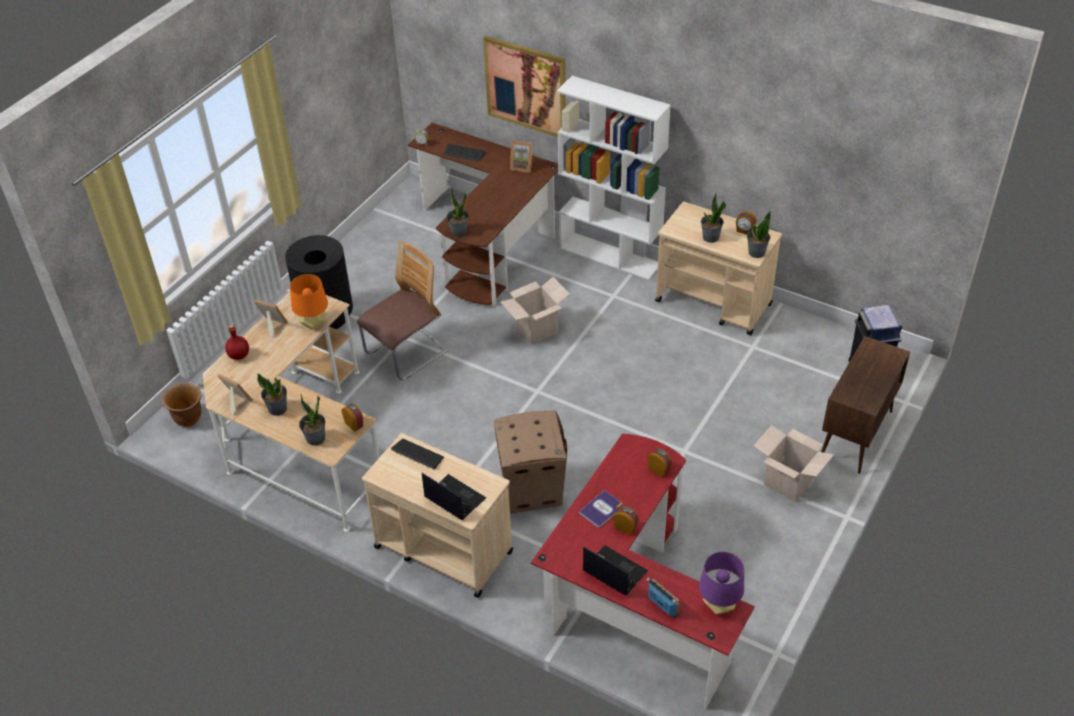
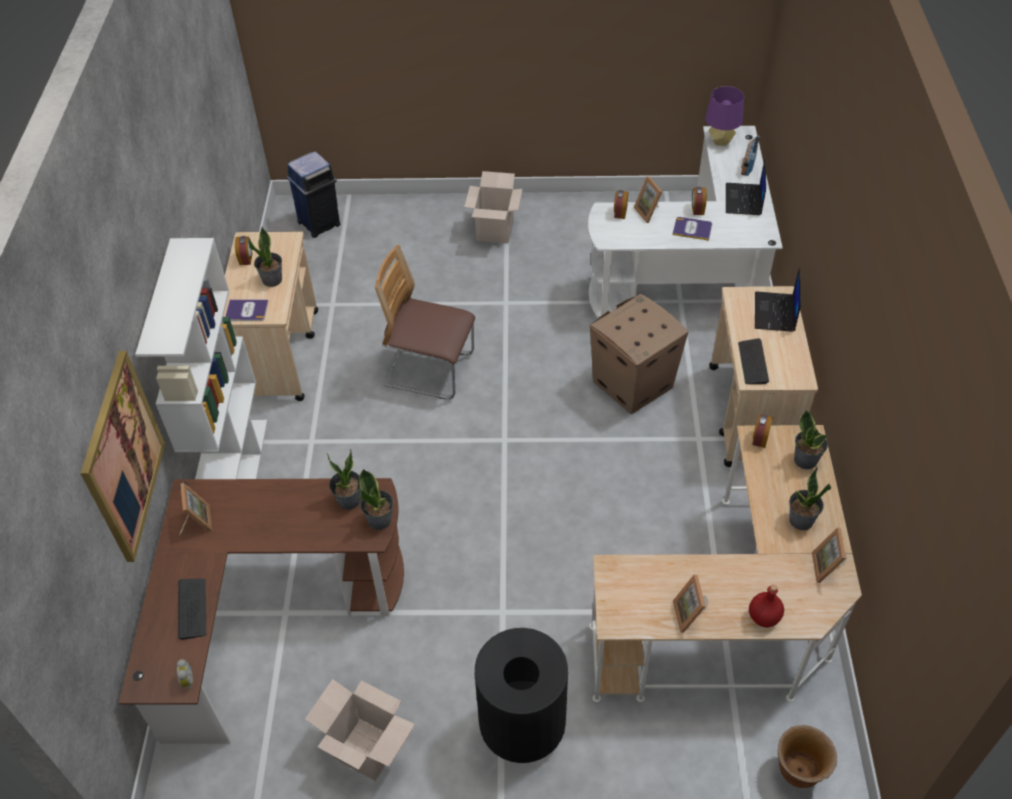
camera: 120 degrees left, 5 degrees up
(313, 324) = (653, 571): orange table lamp -> none
(406, 353) = (528, 592): chair -> chair (430, 370)
(536, 330) = (410, 485): cardboard box -> cardboard box (367, 749)
(630, 601) = (692, 275): red desk -> white desk
(645, 491) = (649, 212): none -> picture frame
(685, 218) = (246, 311): none -> book
(756, 252) = (280, 240): potted plant -> potted plant (349, 500)
(856, 435) = (410, 209): brown cabinet -> none

